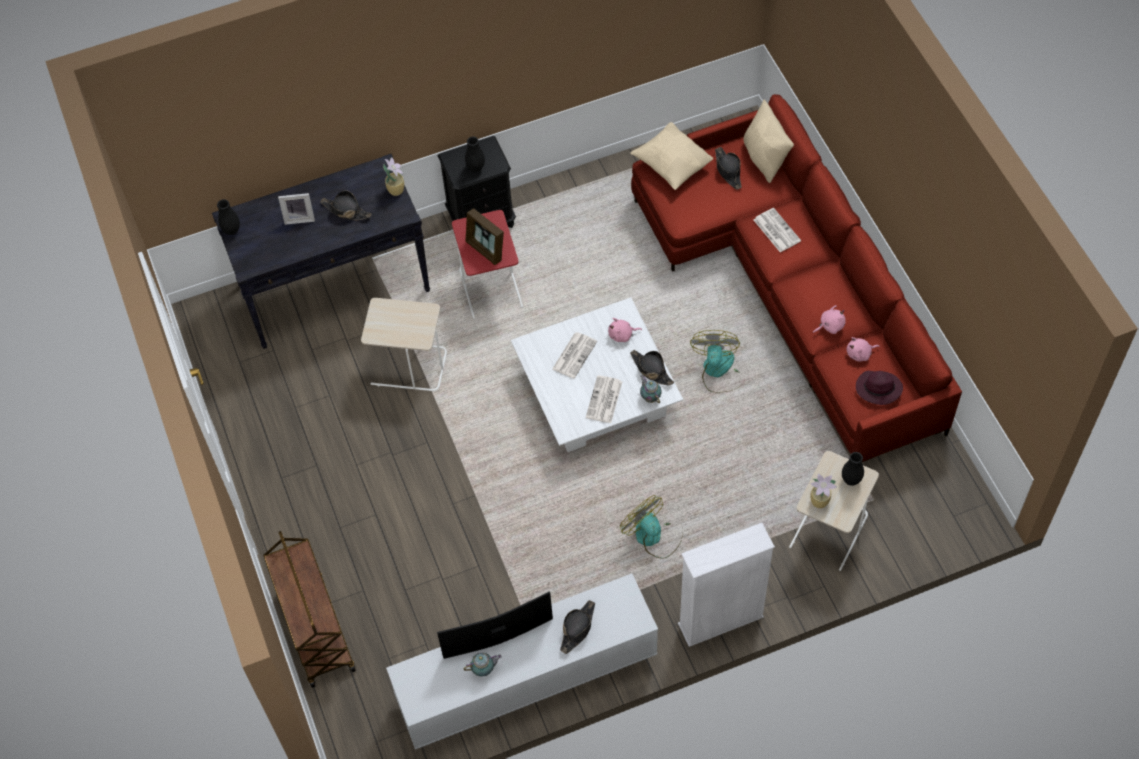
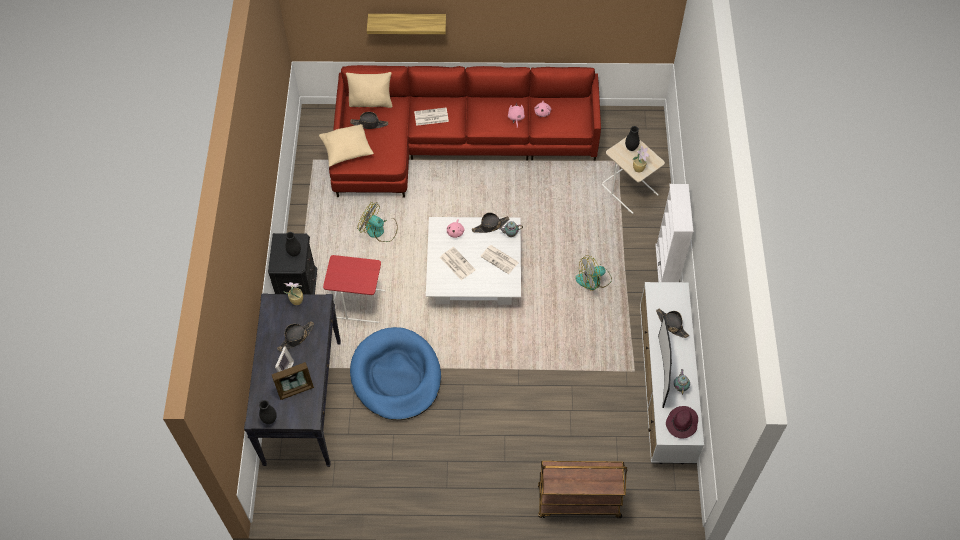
camera: 70 degrees left, 0 degrees up
(408, 367) = (396, 376): beige side table -> blue dog bed
(486, 249) = (359, 275): picture frame -> picture frame (295, 389)
(718, 371) = (492, 201): fan -> fan (379, 230)
(845, 110) = (407, 22): none -> shelf
(877, 389) = (571, 113): purple hat -> purple hat (681, 423)

